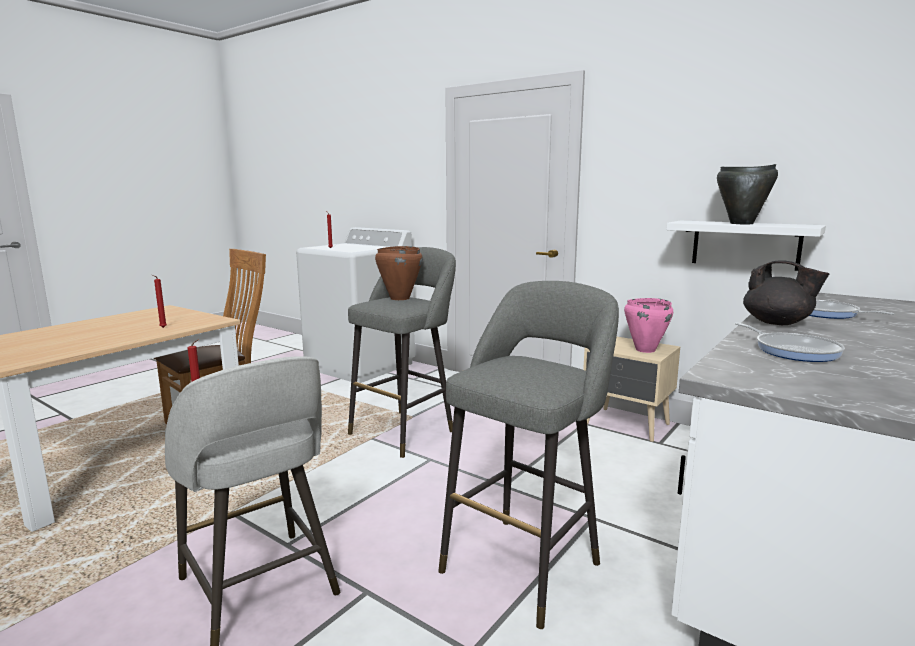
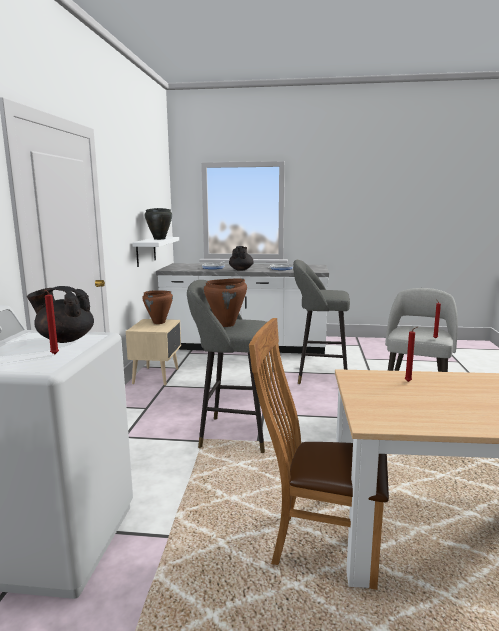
camera: 120 degrees left, 0 degrees up
(355, 249) = (65, 339): none -> black teapot
(644, 350) = (159, 322): pink cooking pot -> brown cooking pot

